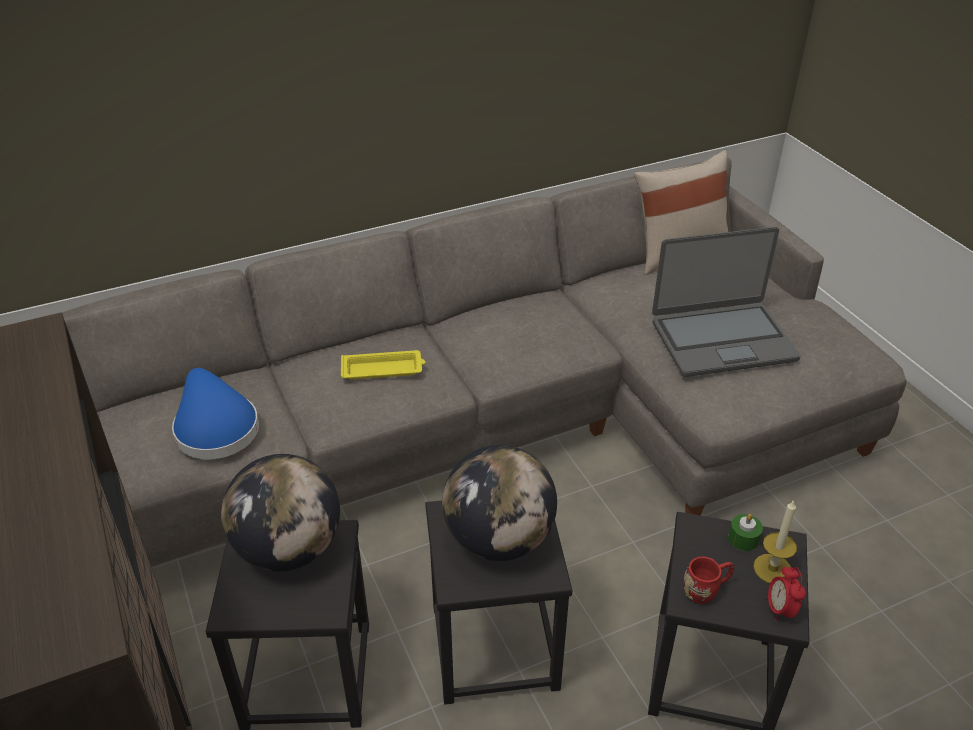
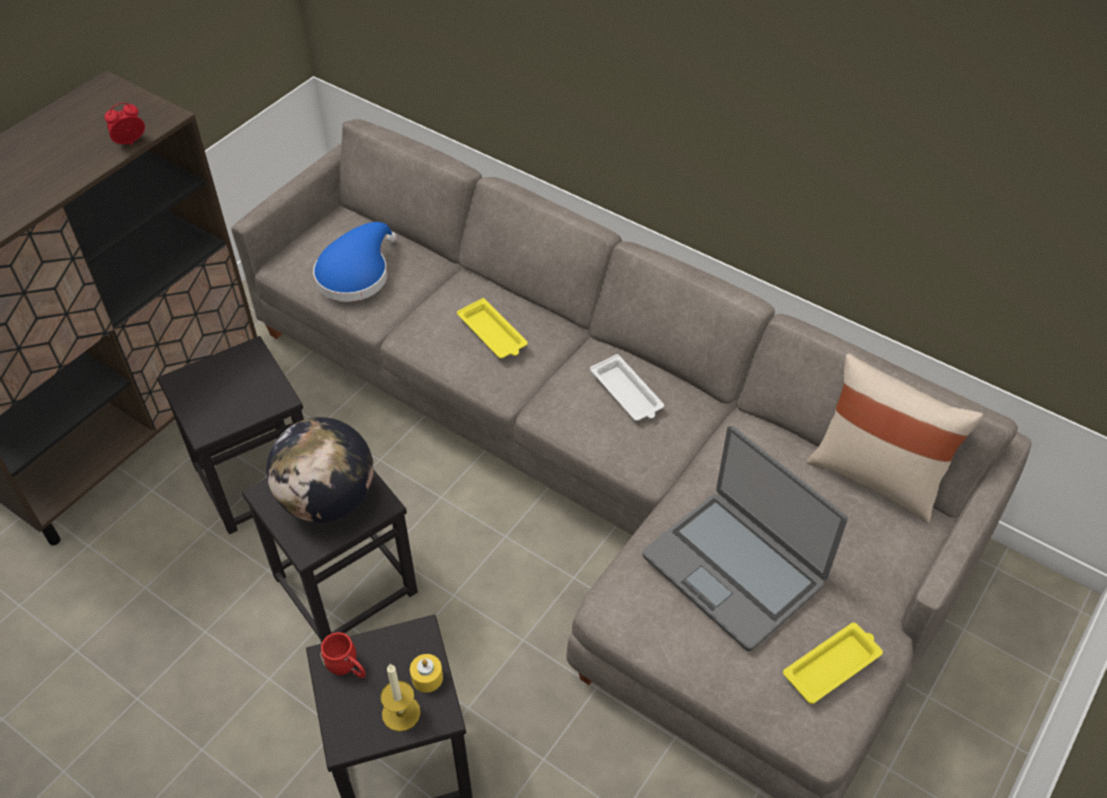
camera: 60 degrees right, 10 degrees up
(289, 549) = (250, 380): globe -> none
(516, 324) = (627, 393): none -> white tray
(743, 539) = (427, 678): green candle -> yellow candle
(780, 610) = (353, 733): alarm clock -> alarm clock (130, 143)
(826, 330) = (833, 665): none -> yellow tray

